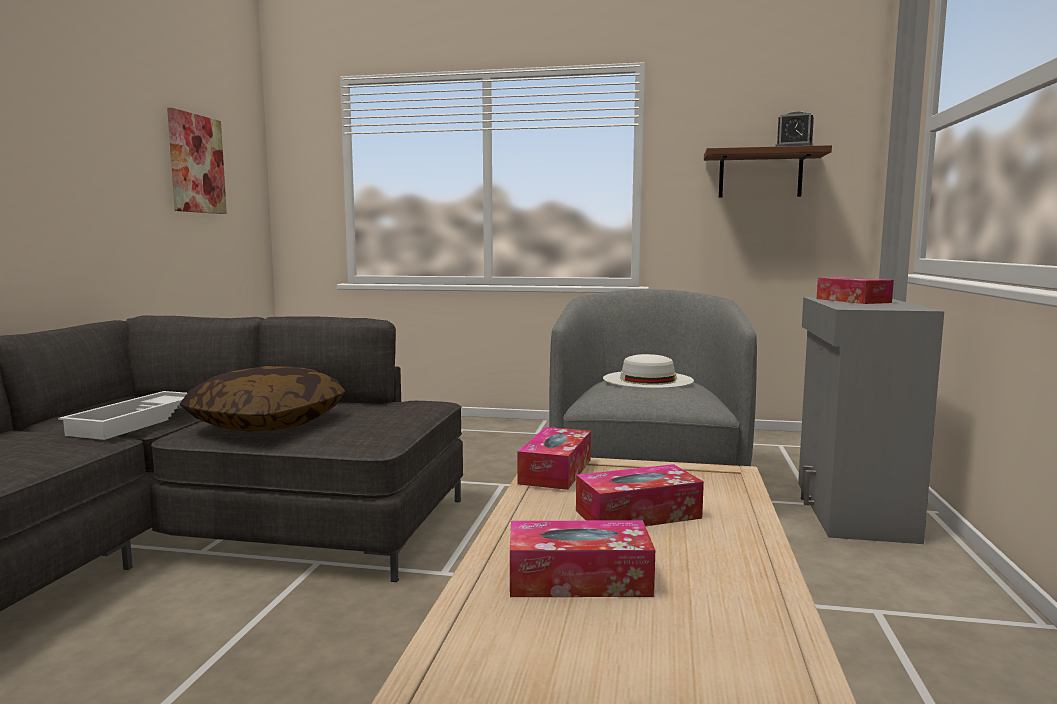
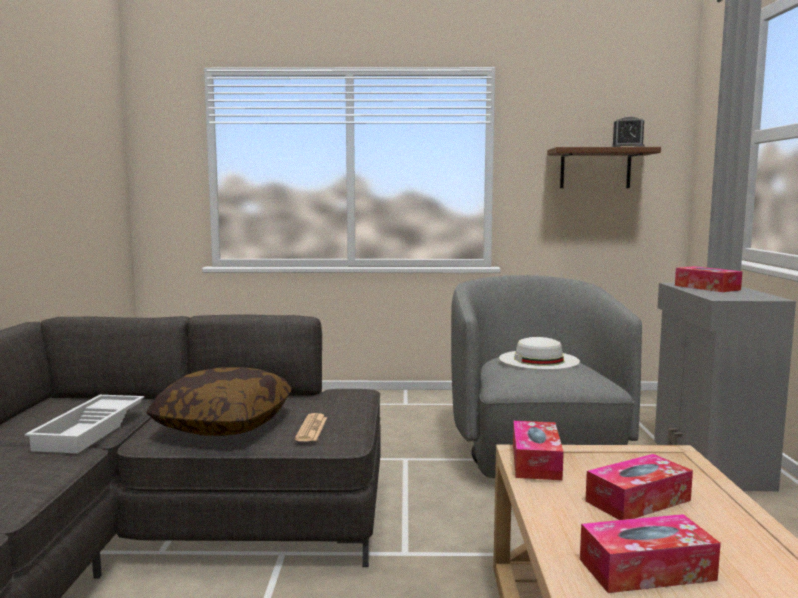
camera: 10 degrees left, 0 degrees up
(196, 164) = (74, 156): picture -> none
(349, 431) = (311, 428): none -> newspaper

